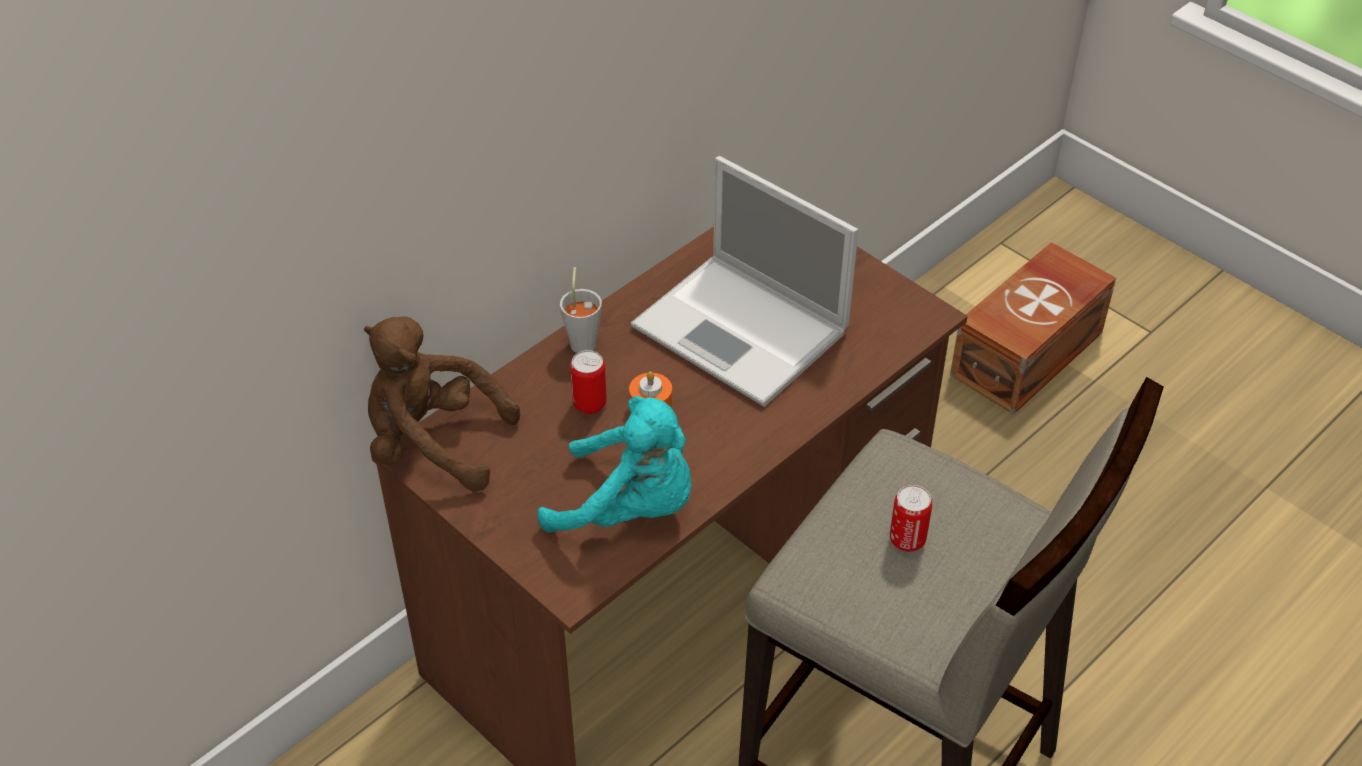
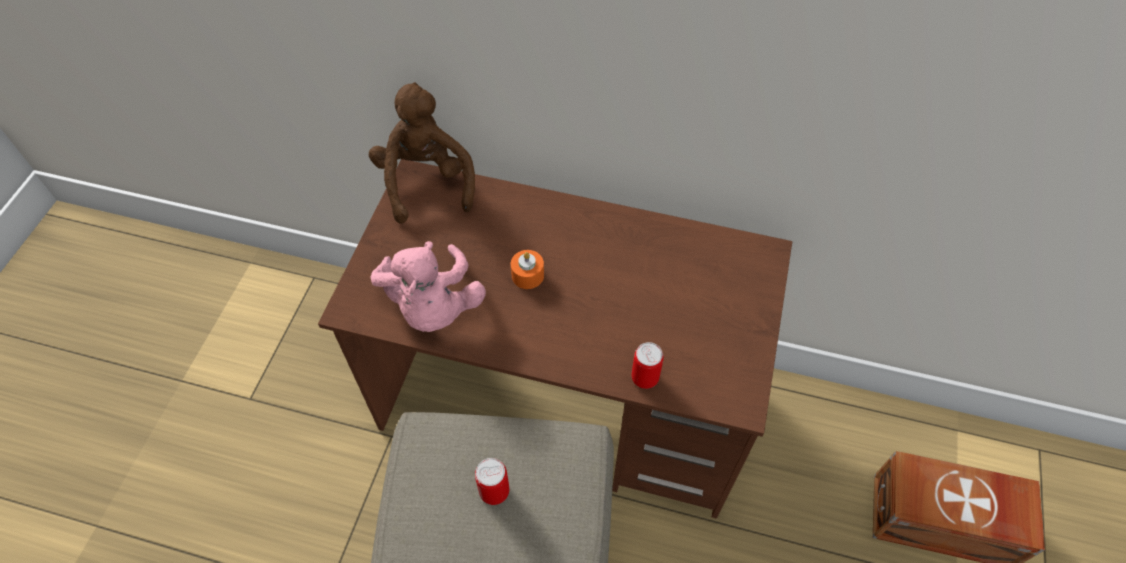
camera: 60 degrees right, 10 degrees up
(583, 340) = (563, 210): grey cup -> none
(589, 404) = (509, 241): can -> can (645, 378)
(630, 508) = (432, 307): turquoise plush toy -> pink plush toy
(743, 331) = (636, 293): laptop -> none

